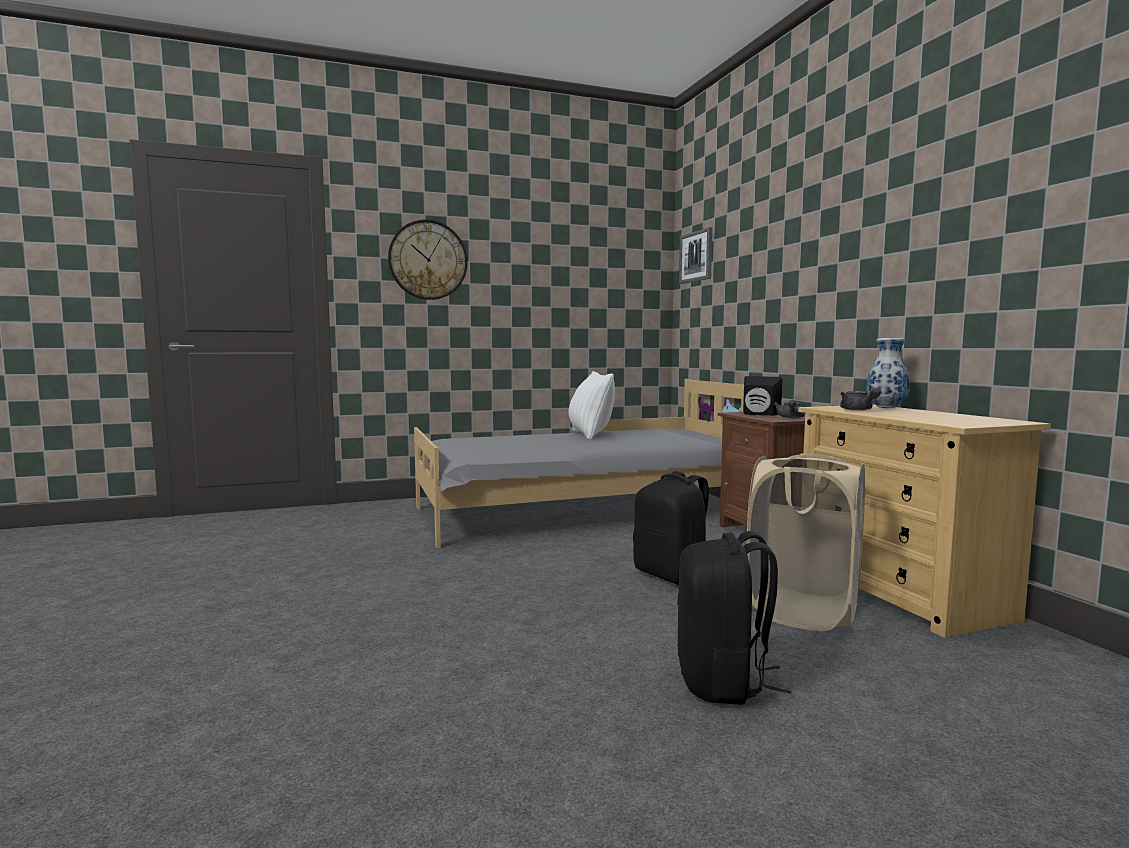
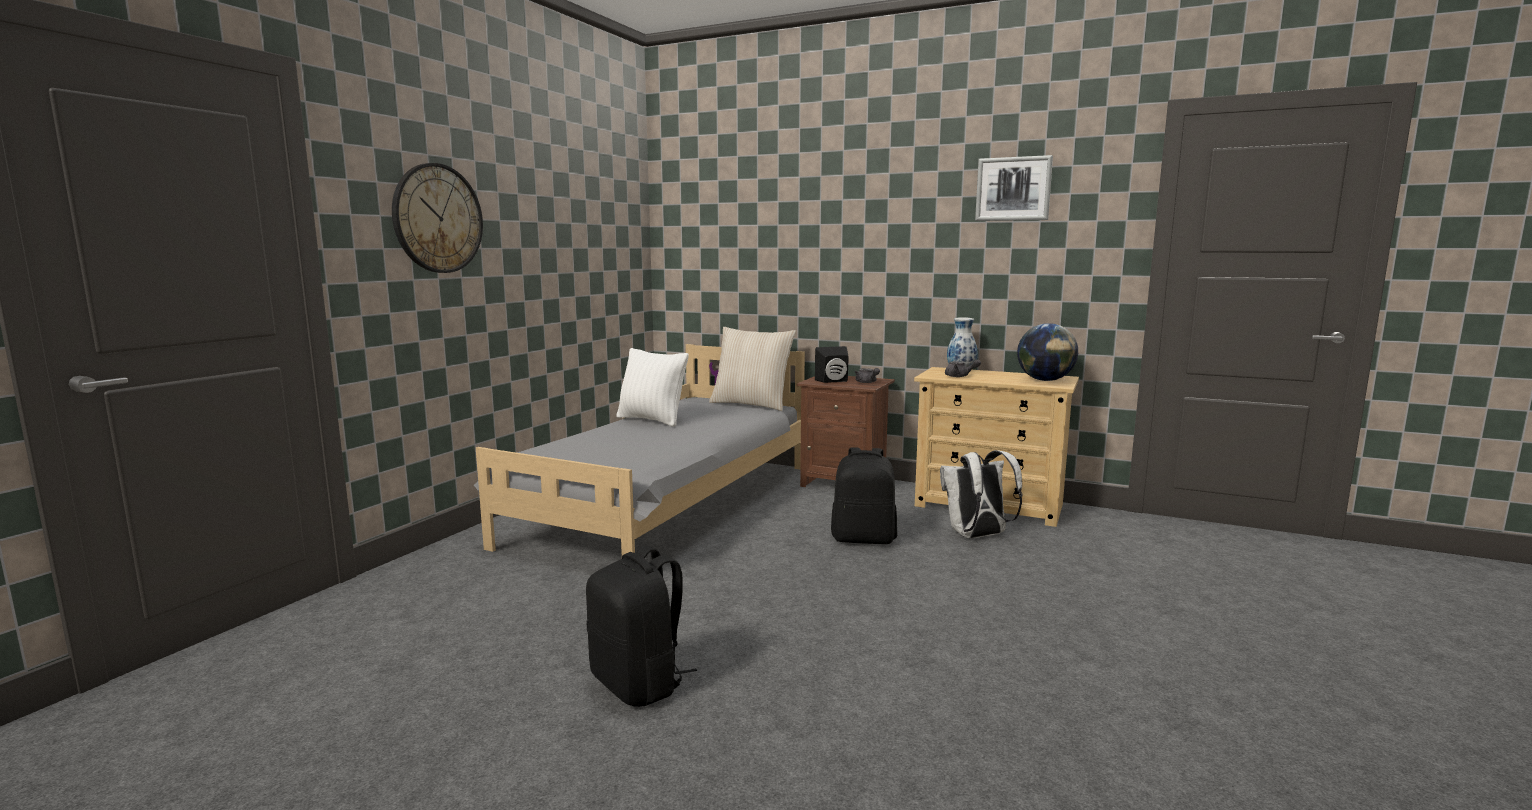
camera: 45 degrees left, 5 degrees up
(696, 256) = (692, 217): picture -> picture (1013, 189)
(708, 437) = (751, 404): none -> beige pillow
(723, 682) = (1036, 596): black backpack -> black backpack (639, 684)
(802, 611) = (977, 536): beige laundry basket -> white backpack
(964, 420) = (1045, 380): none -> globe

